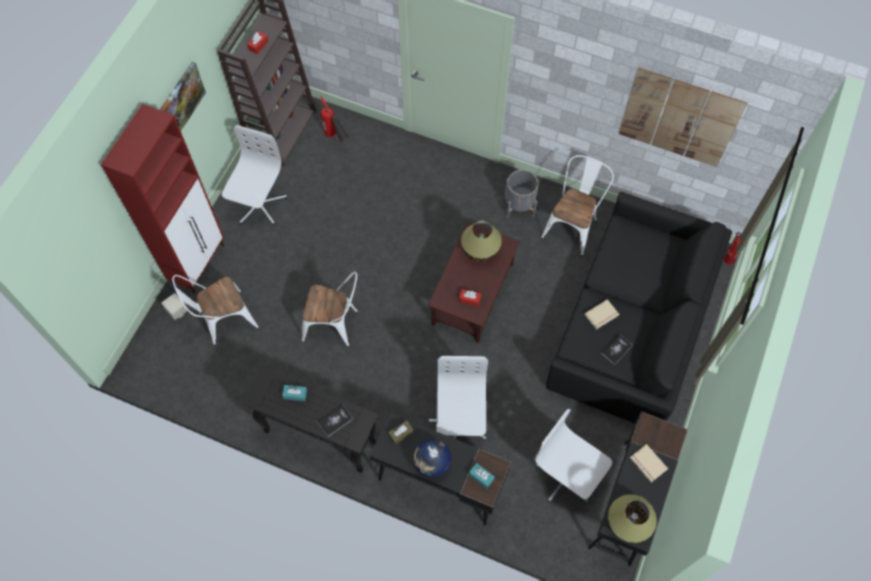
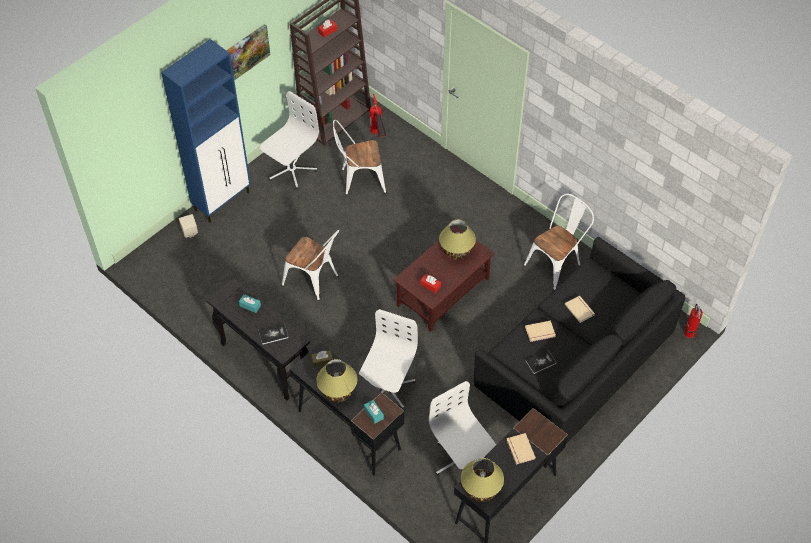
camera: 20 degrees right, 10 degrees down
(199, 263) = (223, 201): red cabinet -> blue cabinet
(223, 321) = (223, 250): white chair -> white chair (359, 180)
(432, 463) = (338, 391): globe -> table lamp
(519, 205) = (515, 233): grey planter -> none
(630, 276) = (580, 309): none -> beige book
(679, 118) = (650, 173): picture -> none

